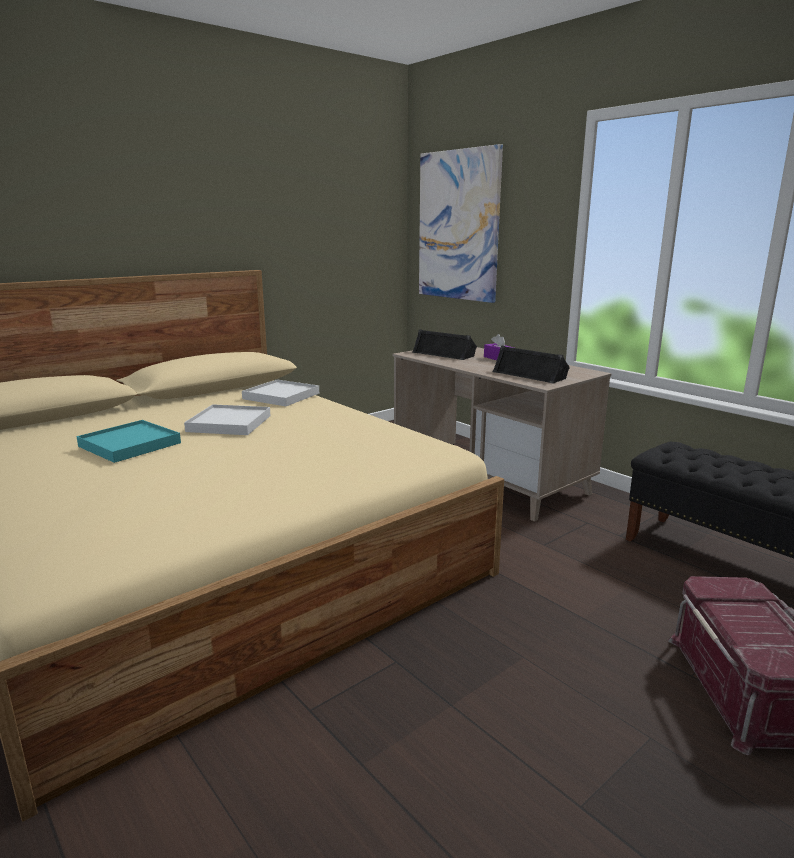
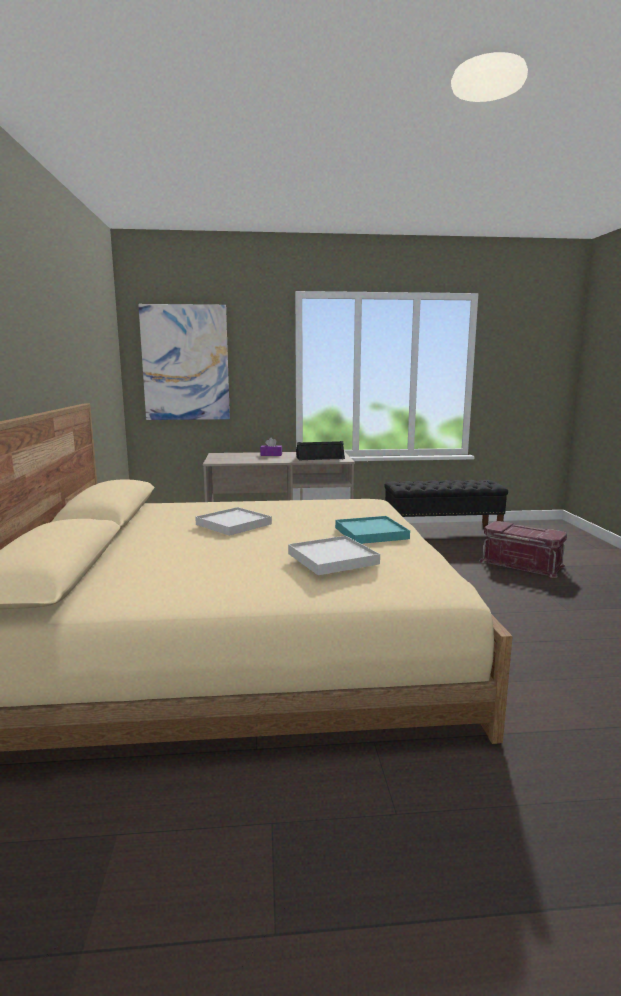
camera: 55 degrees left, 5 degrees down
(130, 445) = (233, 550): turquoise tray -> turquoise tray (371, 533)
(281, 396) = (190, 506): white tray -> white tray (333, 559)
(444, 354) = (233, 458): black speaker -> none

